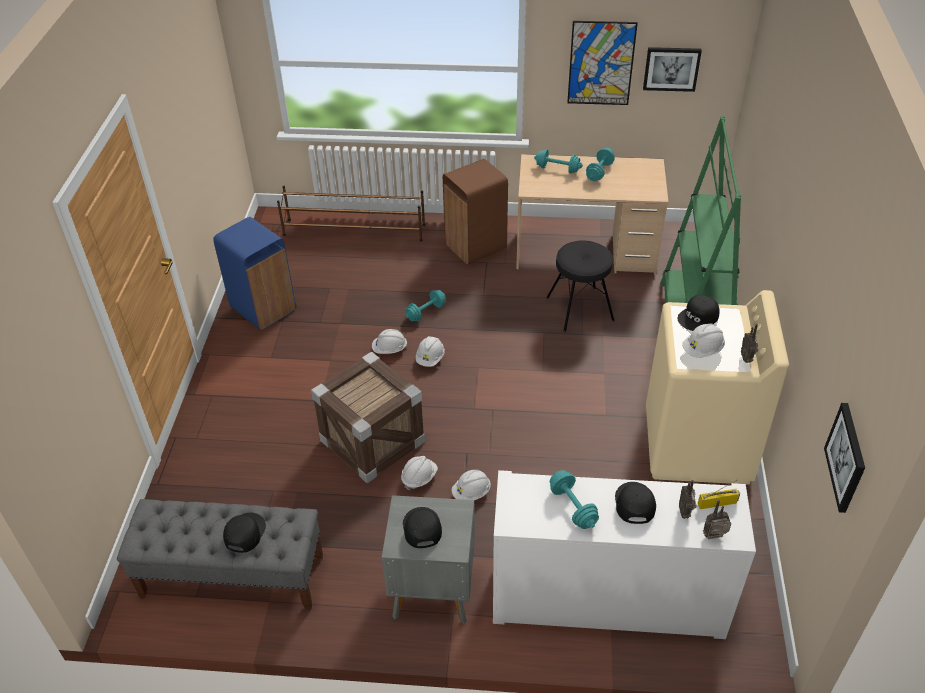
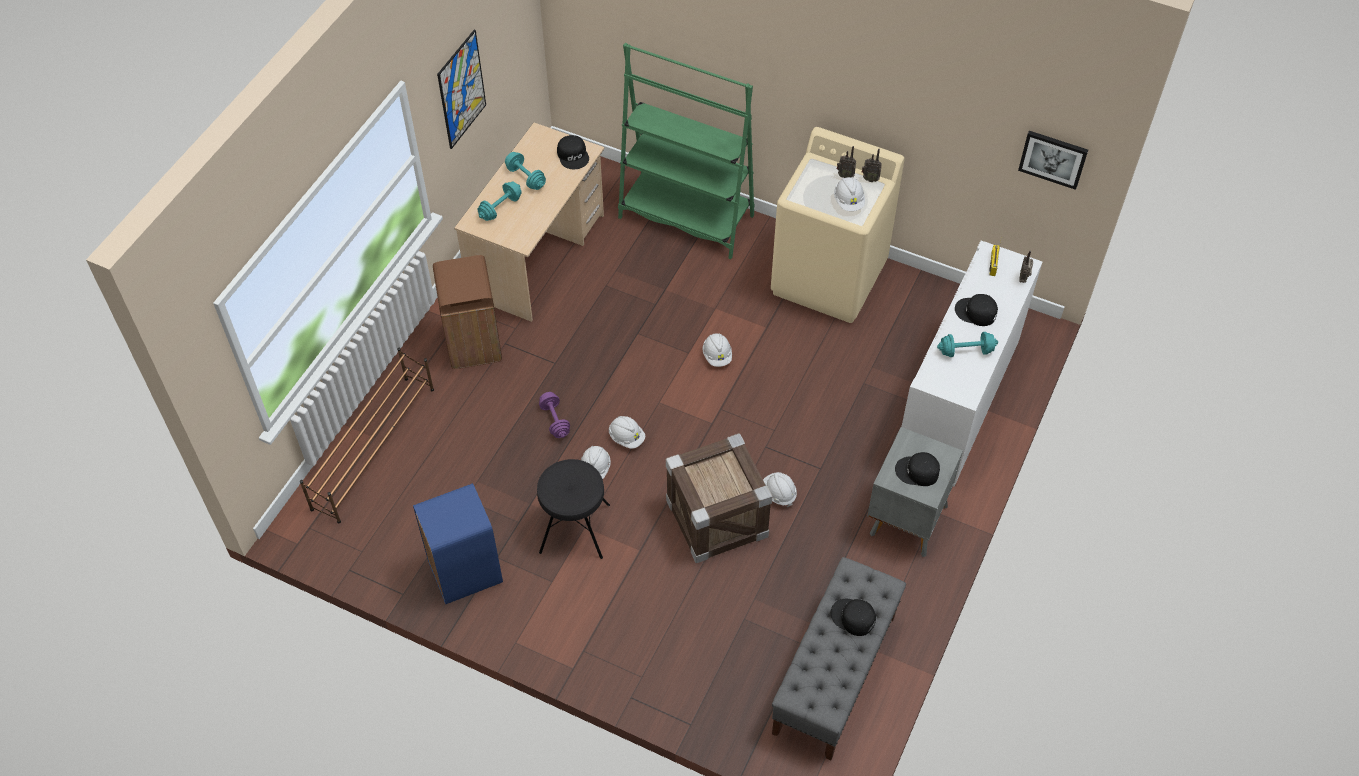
camera: 70 degrees left, 10 degrees up
(426, 312) = (555, 420): turquoise dumbbell -> purple dumbbell
(471, 493) = (813, 458): white hard hat -> white hard hat (717, 355)
(579, 309) = (619, 293): black stool -> black stool (574, 528)
(671, 68) = (501, 44): picture -> none
(685, 512) = (994, 285): radio -> radio (845, 176)
(698, 317) = (809, 187): black cap -> black cap (573, 155)

